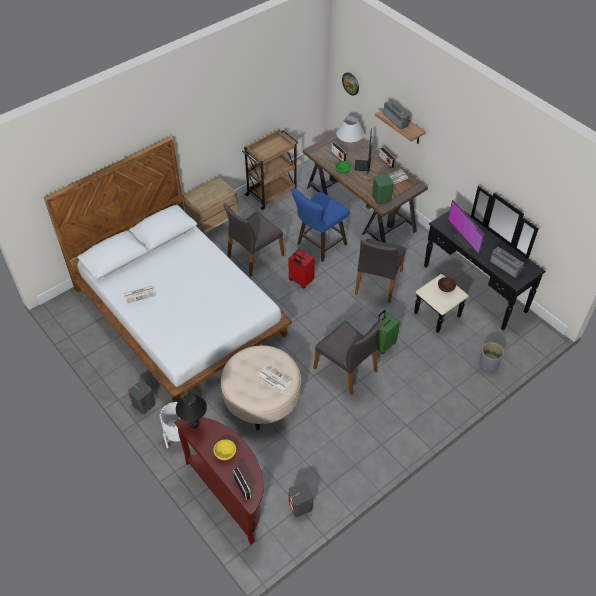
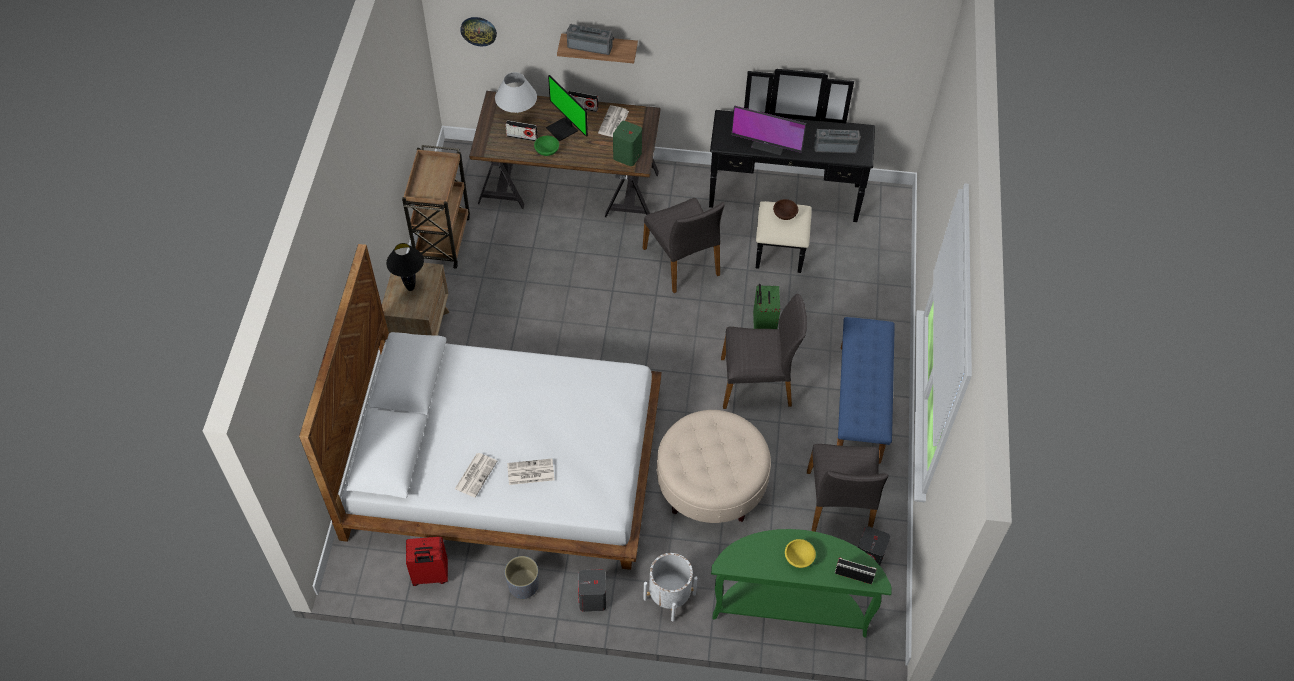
camera: 45 degrees left, 5 degrees up
(195, 426) = (737, 558): black table lamp -> black table lamp (410, 288)
(230, 493) = (790, 607): brown console table -> green console table
(254, 256) = (513, 332): grey chair -> grey chair (839, 505)
(273, 379) = (732, 447): newspaper -> newspaper (530, 472)
(300, 281) = (599, 322): red suitcase -> red suitcase (430, 575)
(319, 245) = (572, 265): blue stool -> none
(392, 424) = (861, 403): none -> blue bench
(488, 363) = (880, 268): grey planter -> grey planter (523, 585)

